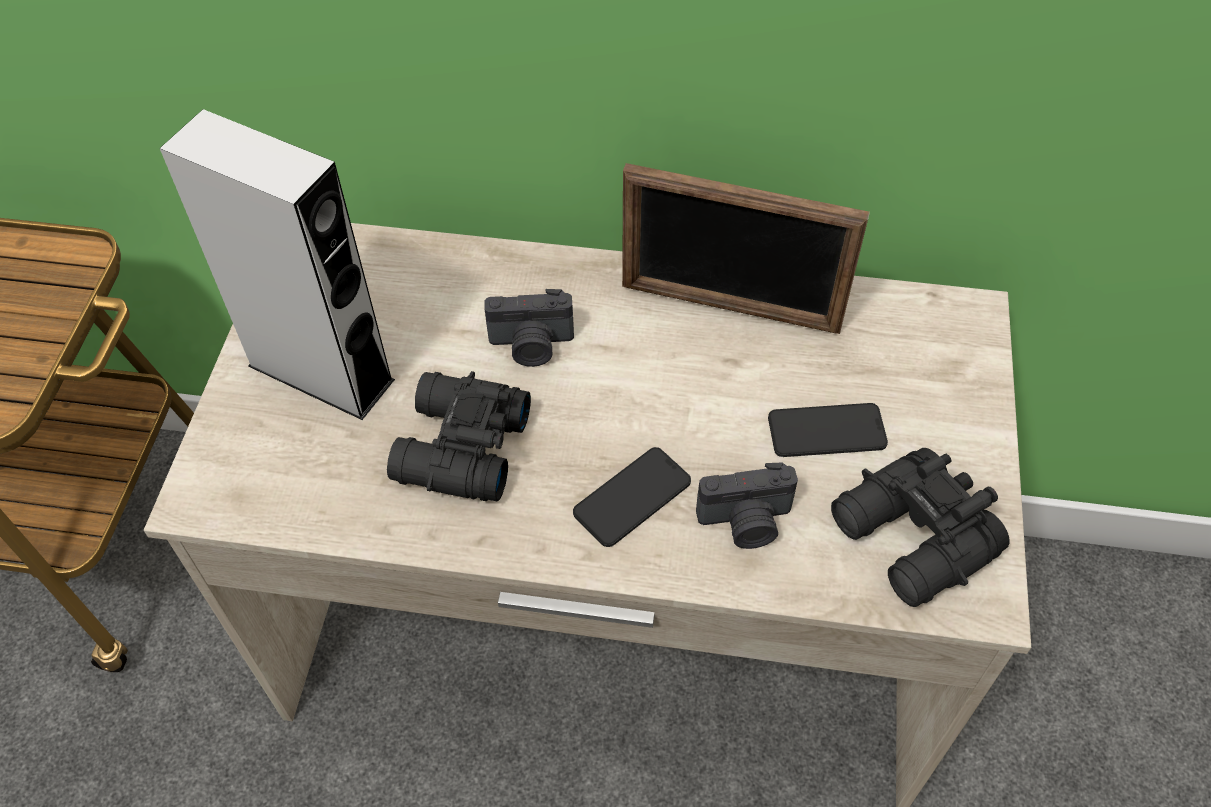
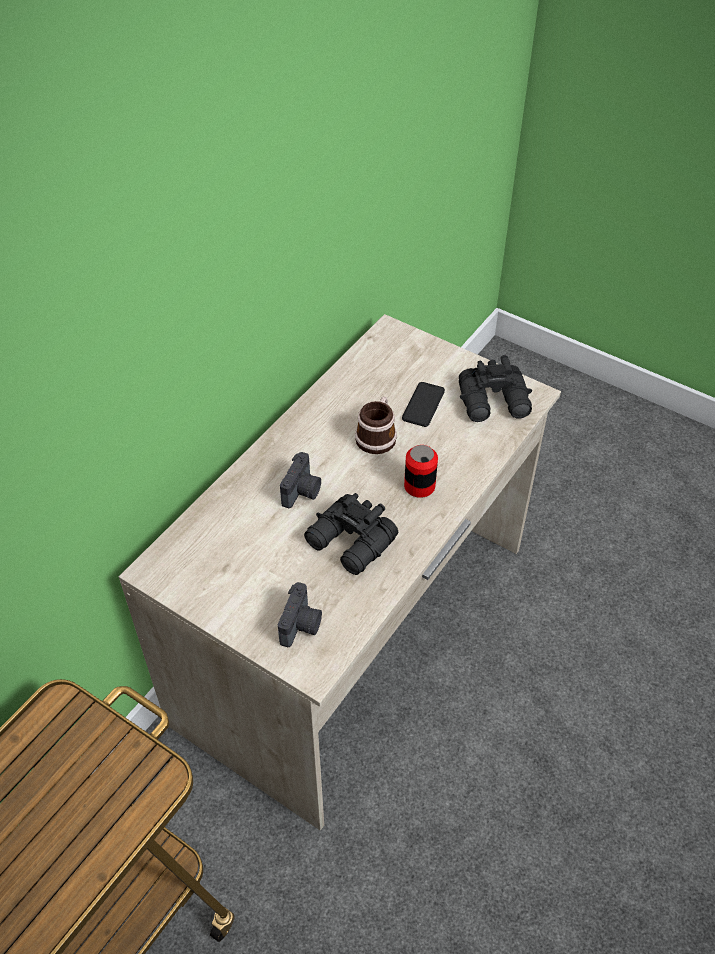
camera: 65 degrees left, 5 degrees down
(321, 372) = (260, 588): grey speaker -> none
(632, 497) = (419, 486): phone -> can
(710, 394) = (377, 435): none -> mug
(729, 307) = (329, 408): picture frame -> none
(746, 523) = (456, 452): camera -> camera (301, 626)

